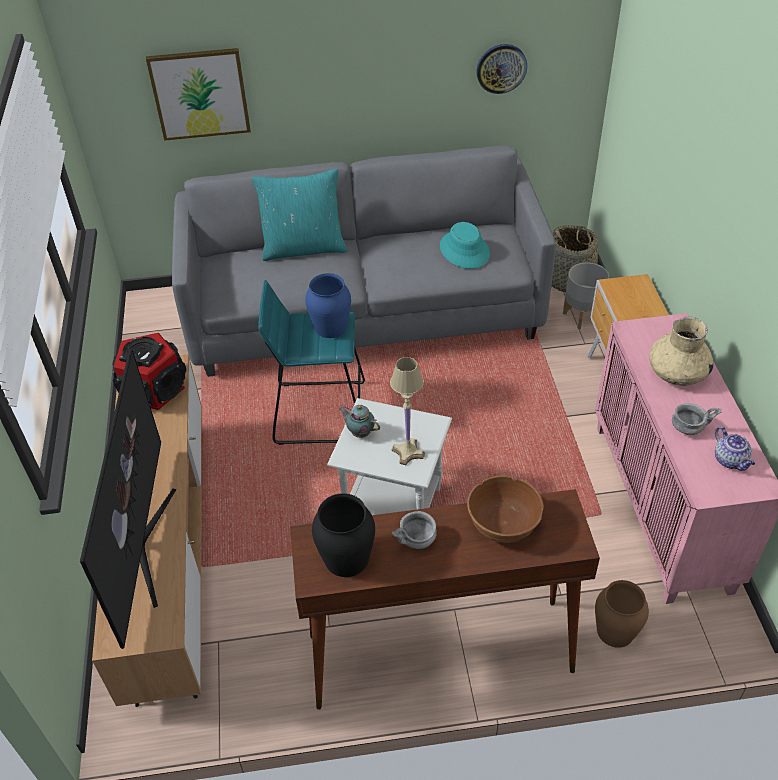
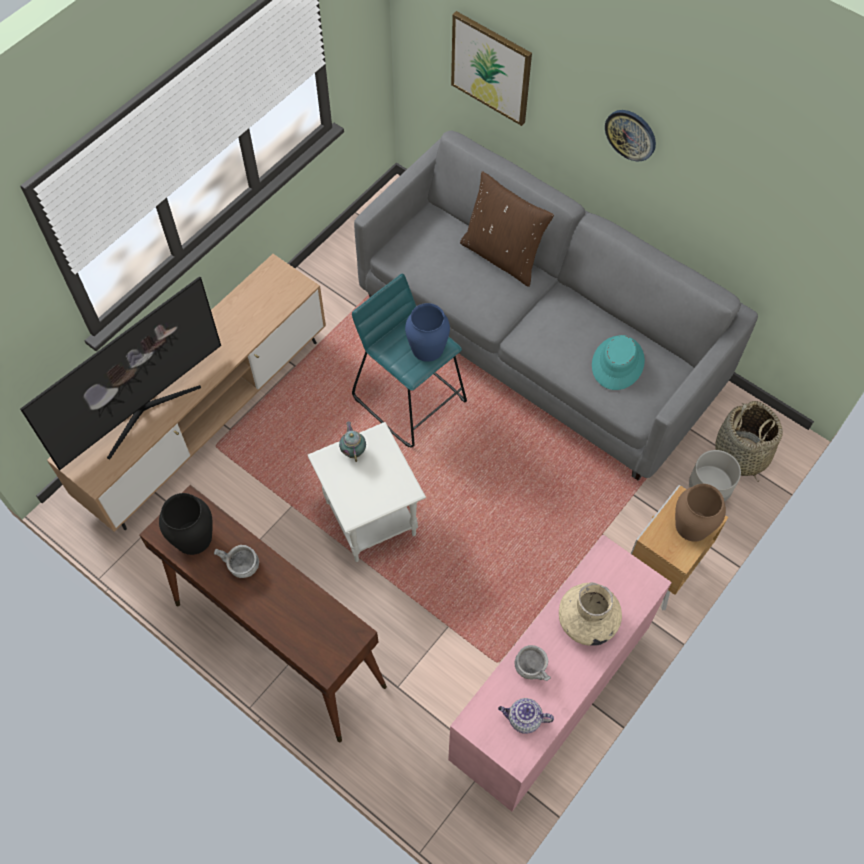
camera: 45 degrees right, 15 degrees up
(155, 389) = (269, 297): speaker -> none
(304, 248) = (502, 255): turquoise pillow -> brown pillow
(408, 452) = (364, 495): beige table lamp -> none
(501, 68) = (767, 227): wall clock -> wall clock (631, 134)
(503, 525) = (302, 609): brown bowl -> none
(615, 631) = (398, 746): brown vase -> brown vase (692, 525)
(730, 460) = (523, 719): teapot -> teapot turned 75 degrees clockwise

